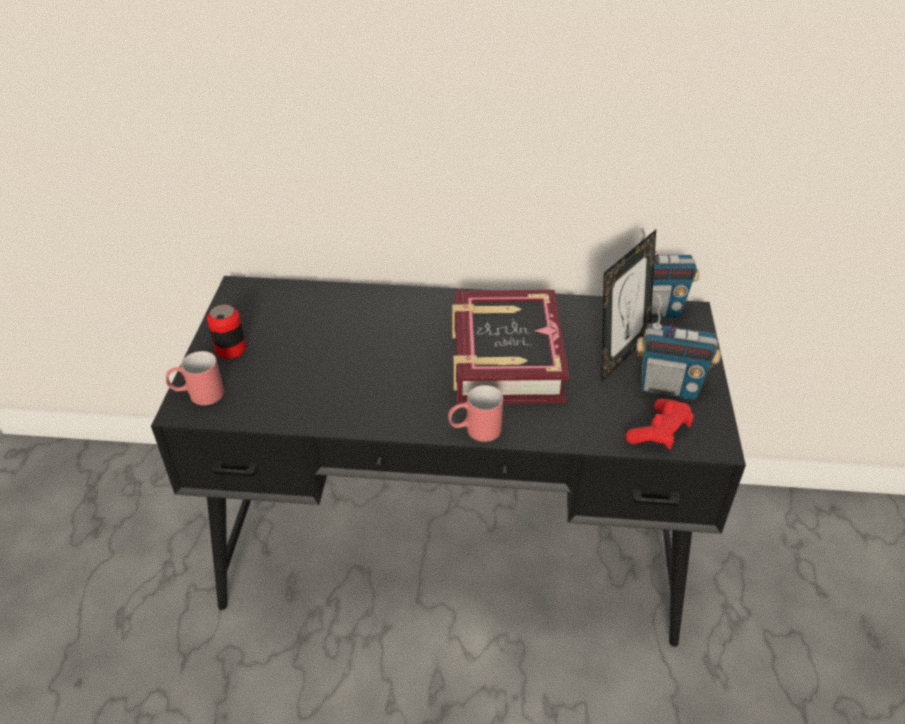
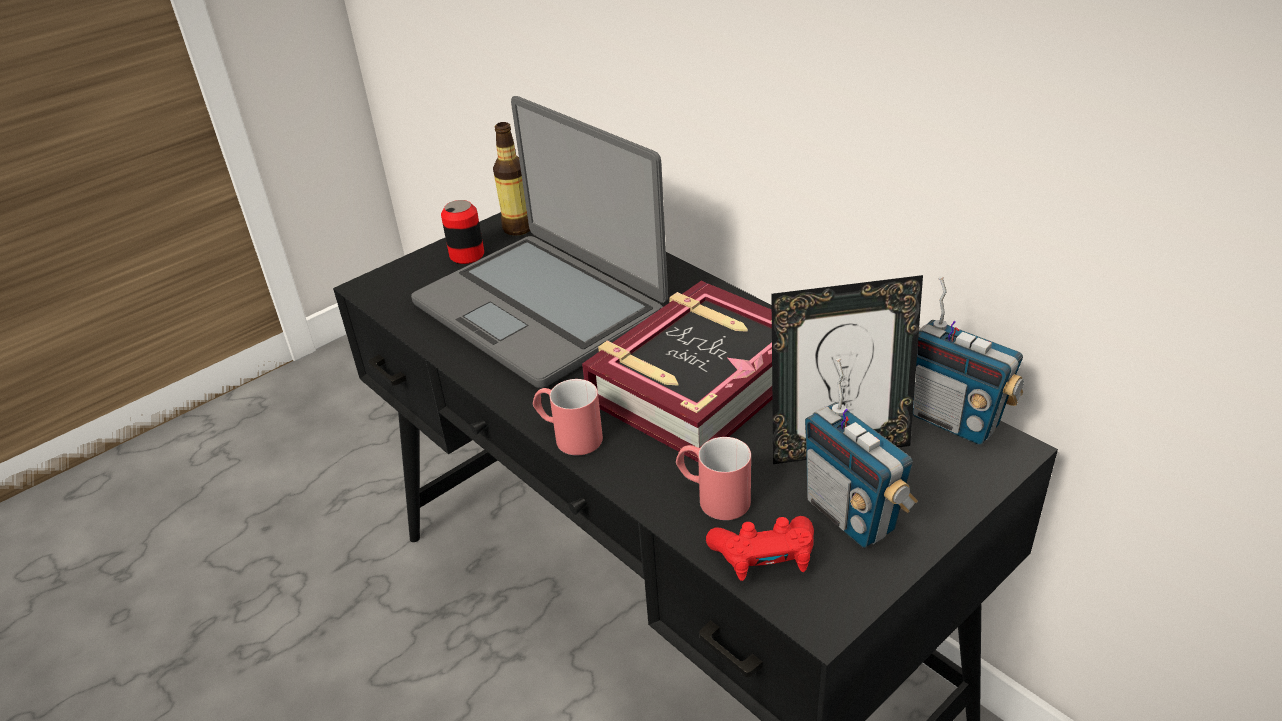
camera: 45 degrees right, 5 degrees down
(197, 395) = (394, 280): red mug -> red mug (713, 497)
(242, 312) = (518, 228): none -> bottle
(342, 361) = (540, 308): none -> laptop

